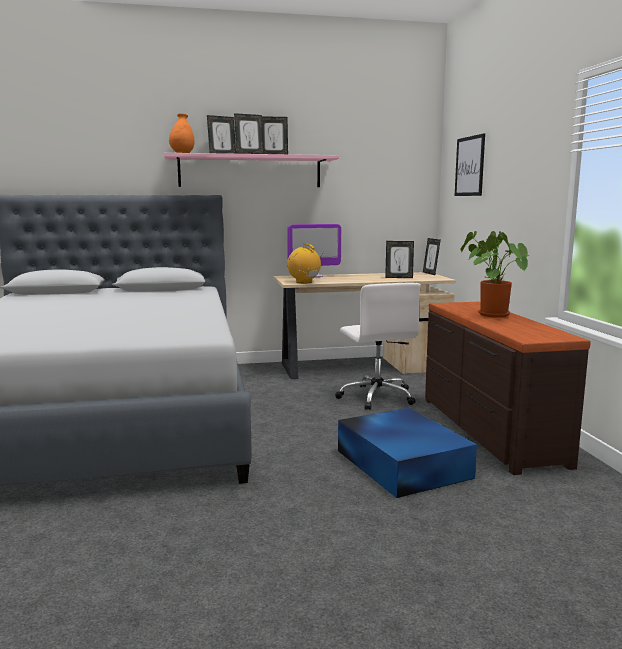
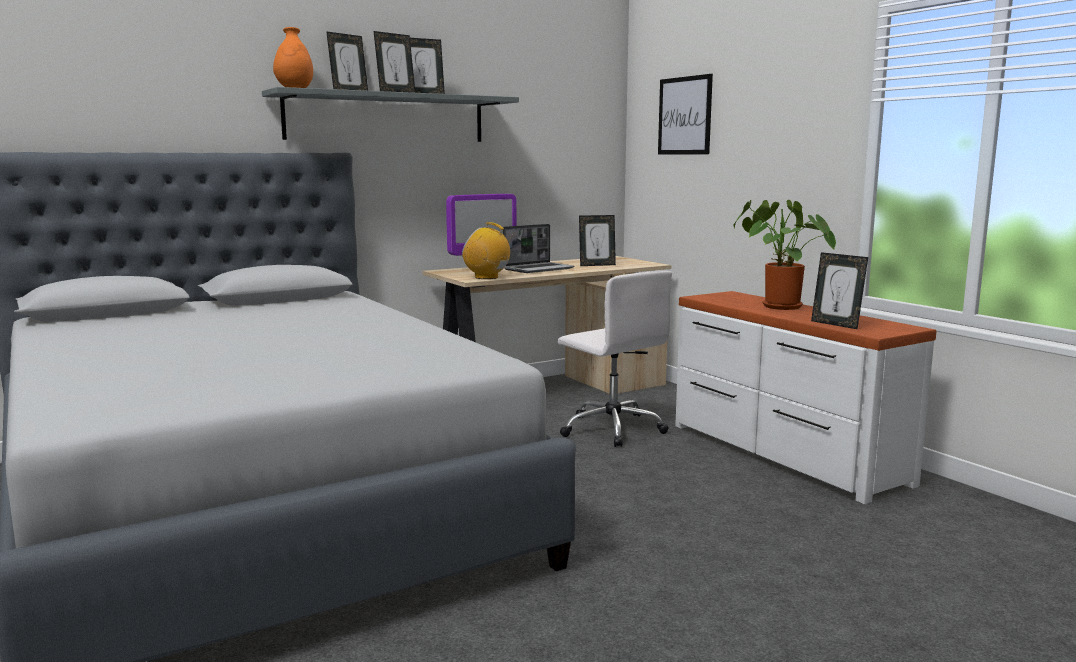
camera: 20 degrees left, 0 degrees up
(250, 171) = (387, 118): pink shelf -> grey shelf
(351, 278) = (538, 269): none -> laptop
(402, 463) = (730, 509): blue storage box -> none
(430, 273) = (624, 258): picture frame -> picture frame (836, 324)
(487, 430) = (782, 453): brown dresser -> white dresser

